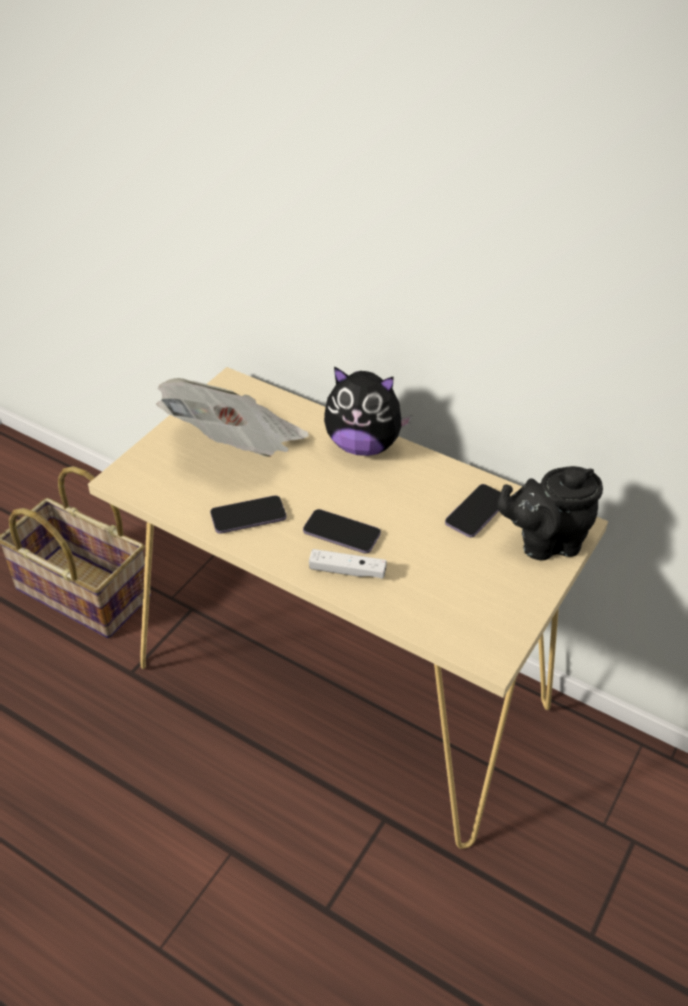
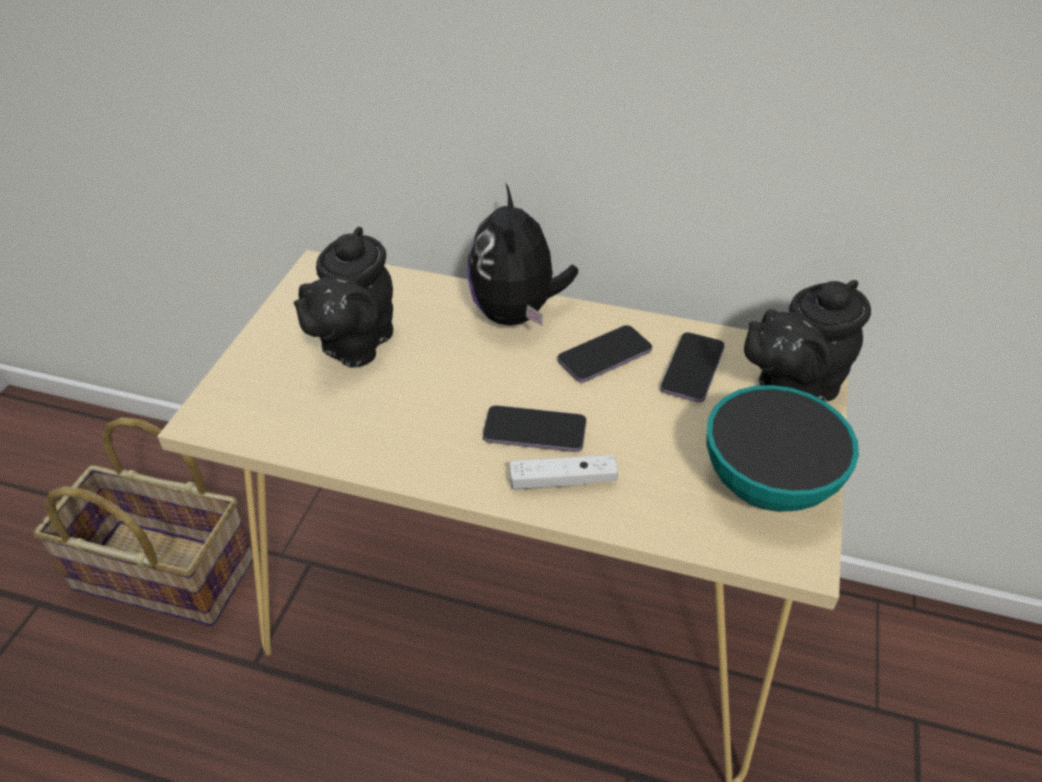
camera: 15 degrees left, 0 degrees up
(237, 446) = (354, 345): newspaper -> black teapot
(248, 516) = (401, 435): phone -> phone (604, 356)
(363, 445) = (517, 314): plush toy -> plush toy turned 90 degrees clockwise
(492, 604) = (767, 484): none -> bowl

